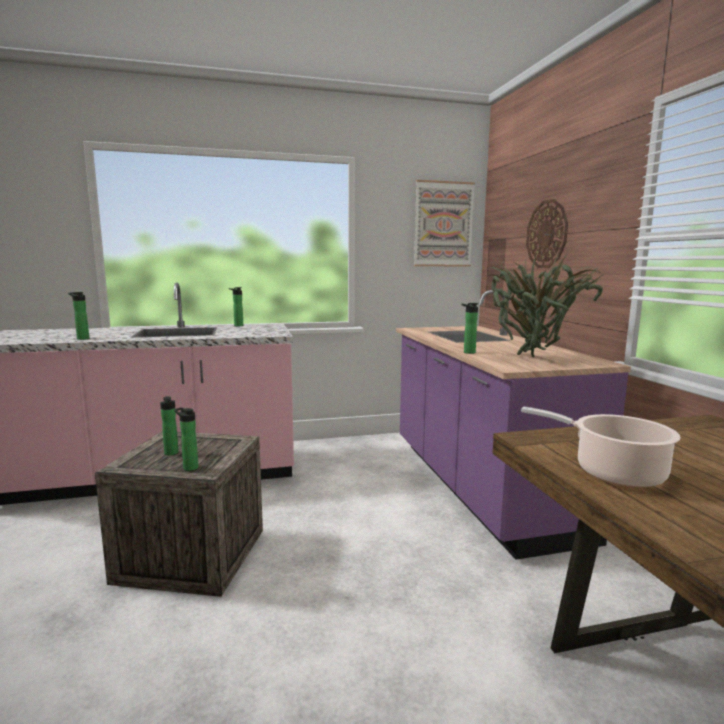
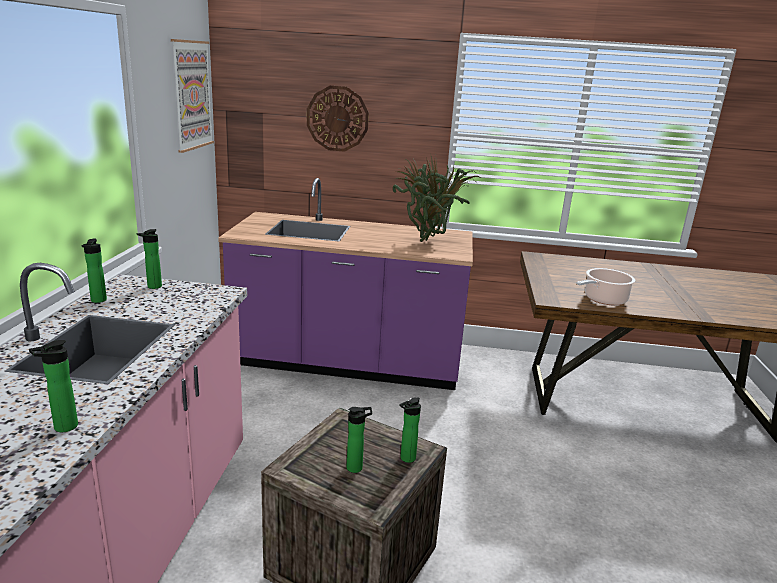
camera: 70 degrees left, 10 degrees up
(467, 352) = (392, 250): bottle -> bottle (152, 287)

